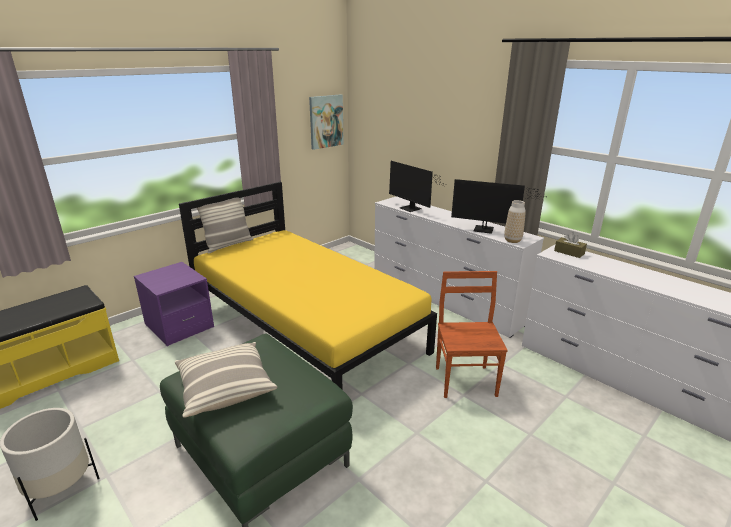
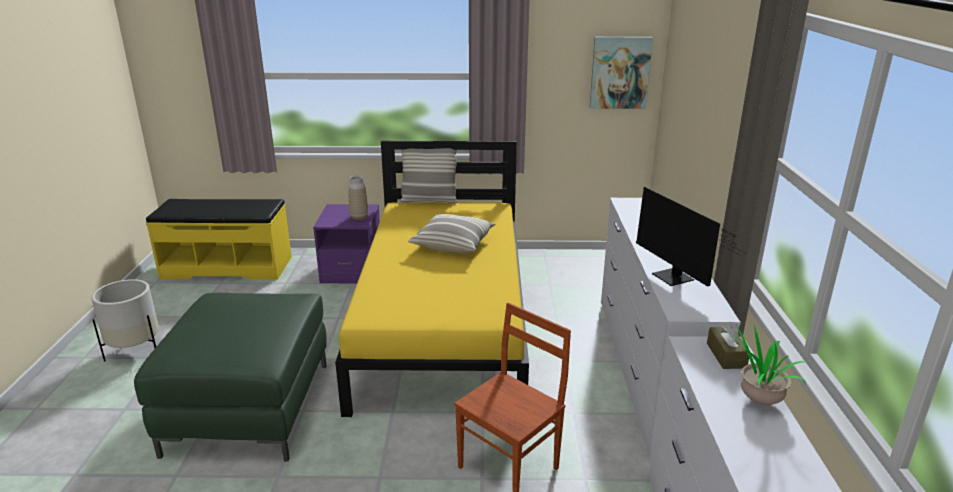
camera: 45 degrees right, 0 degrees up
(225, 388) = (212, 319): pillow -> pillow (453, 244)
(412, 209) = (636, 220): monitor -> none
(512, 240) = (678, 306): vase -> vase (359, 217)
(612, 264) = (756, 400): none -> potted plant

